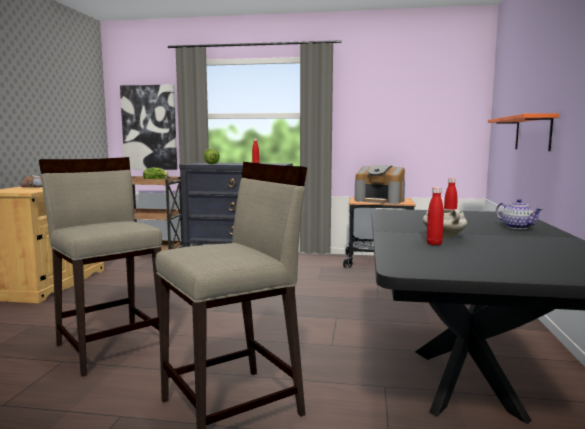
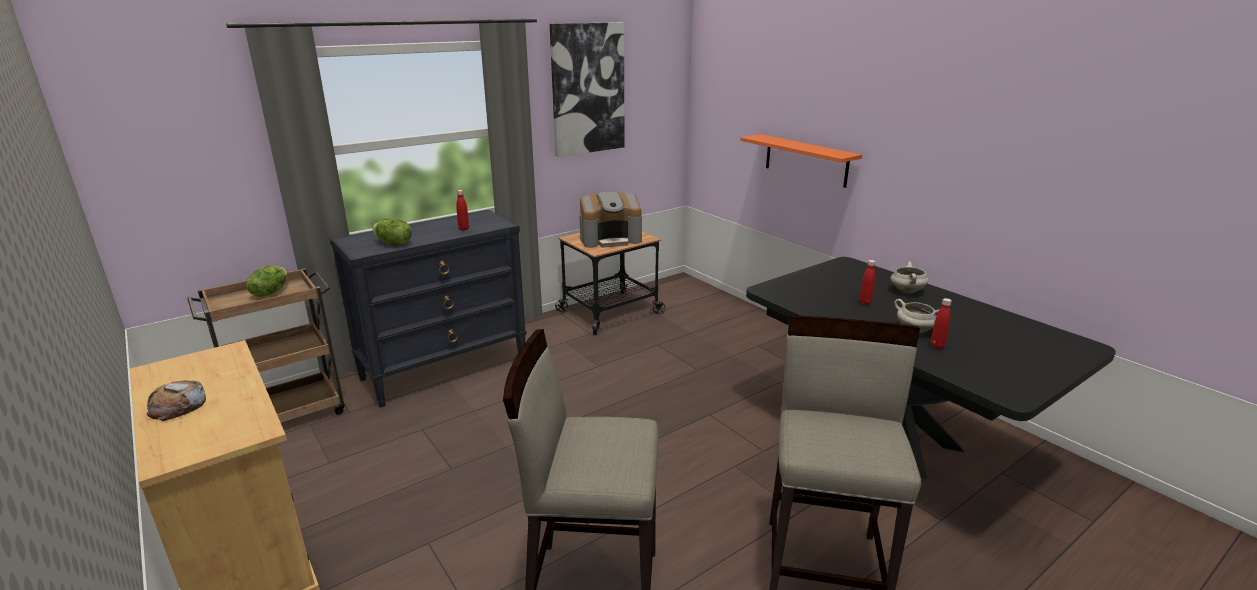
camera: 45 degrees left, 15 degrees up
(149, 127) = (199, 188): picture -> picture (587, 89)
(517, 227) = (906, 291): teapot -> white cooking pot

